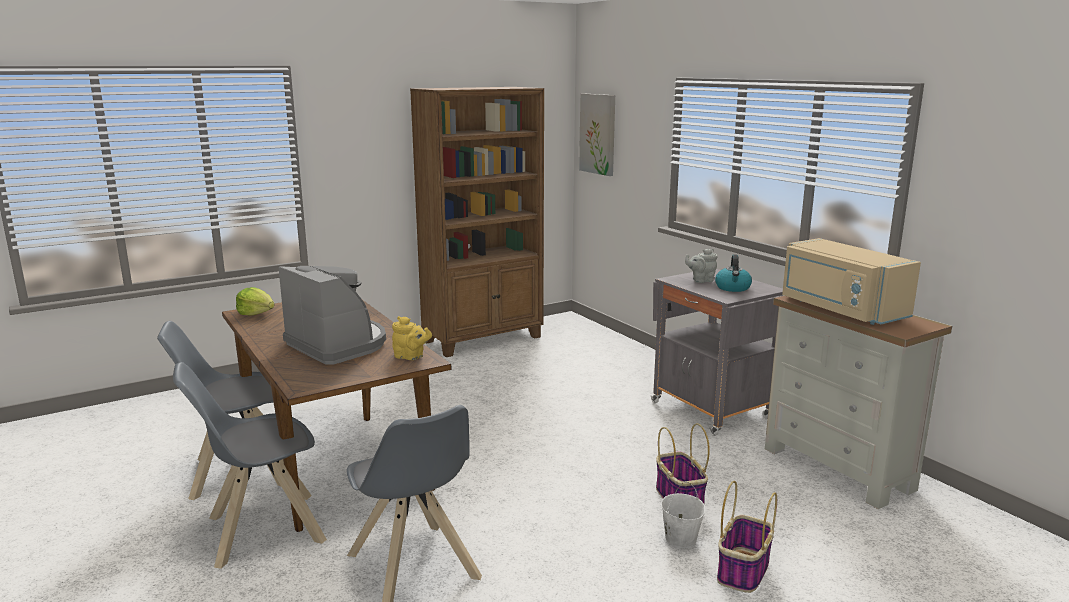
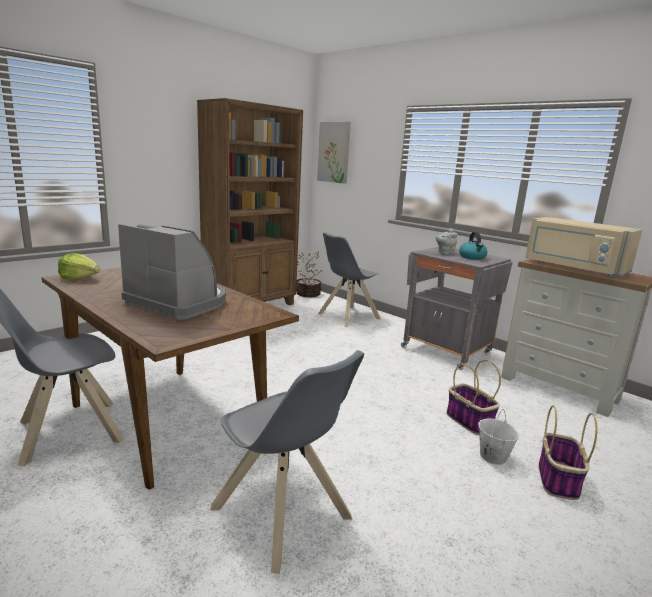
camera: 15 degrees left, 0 degrees up
(262, 530) = (109, 492): grey chair -> grey chair (347, 316)
(411, 357) = (257, 311): yellow teapot -> none
(568, 322) = (308, 294): none -> potted plant

